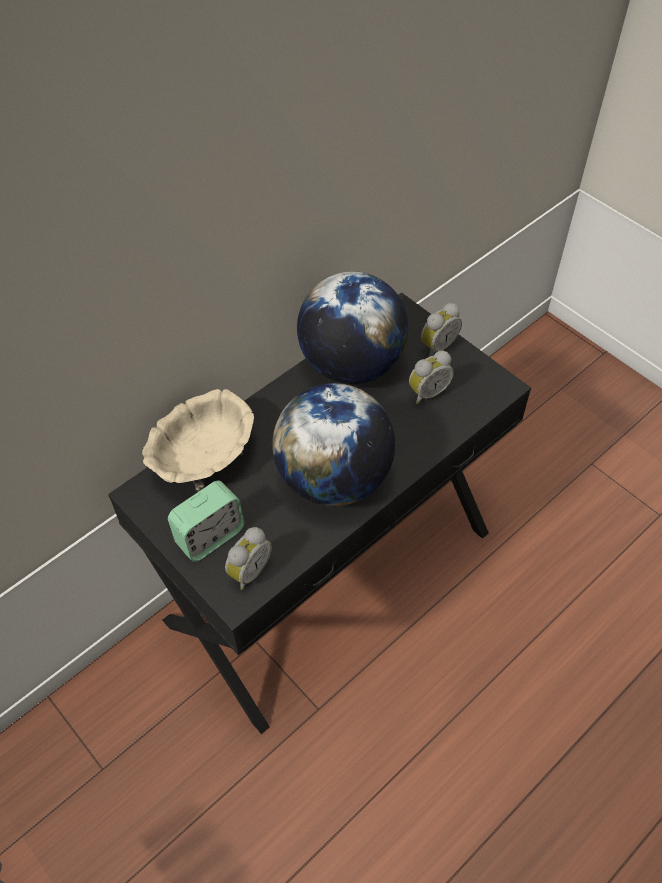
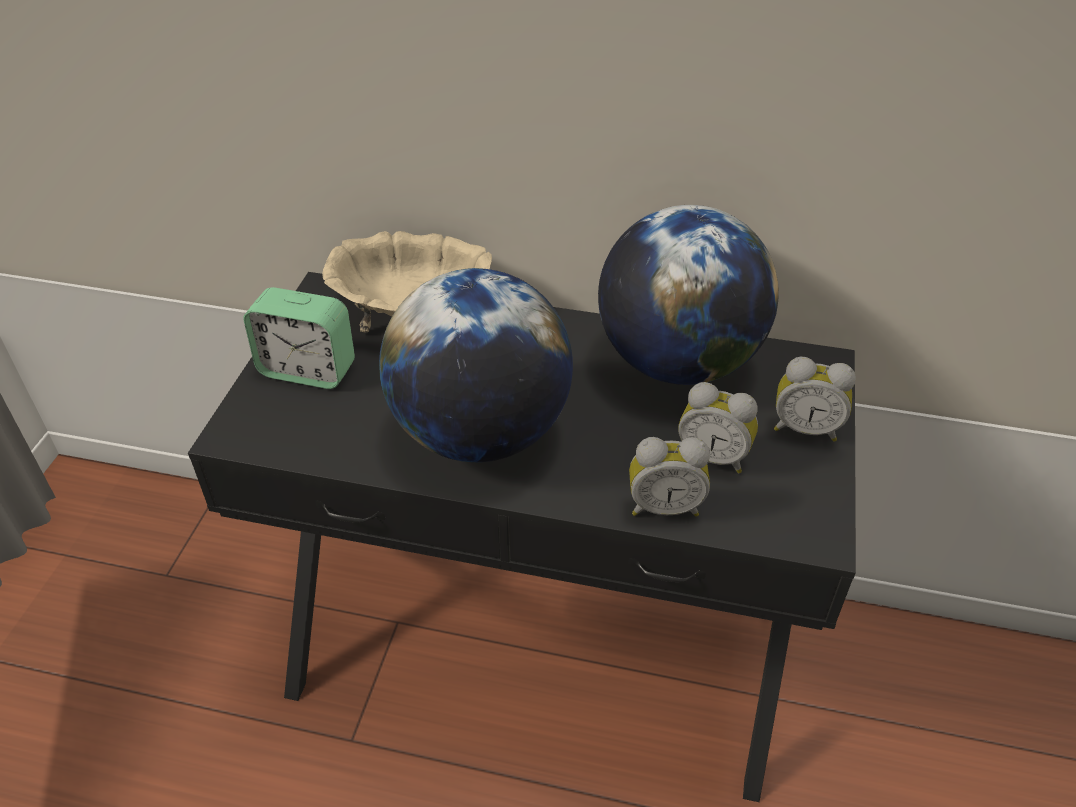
camera: 55 degrees right, 10 degrees down
(248, 570) = (281, 424): alarm clock -> alarm clock (664, 506)

